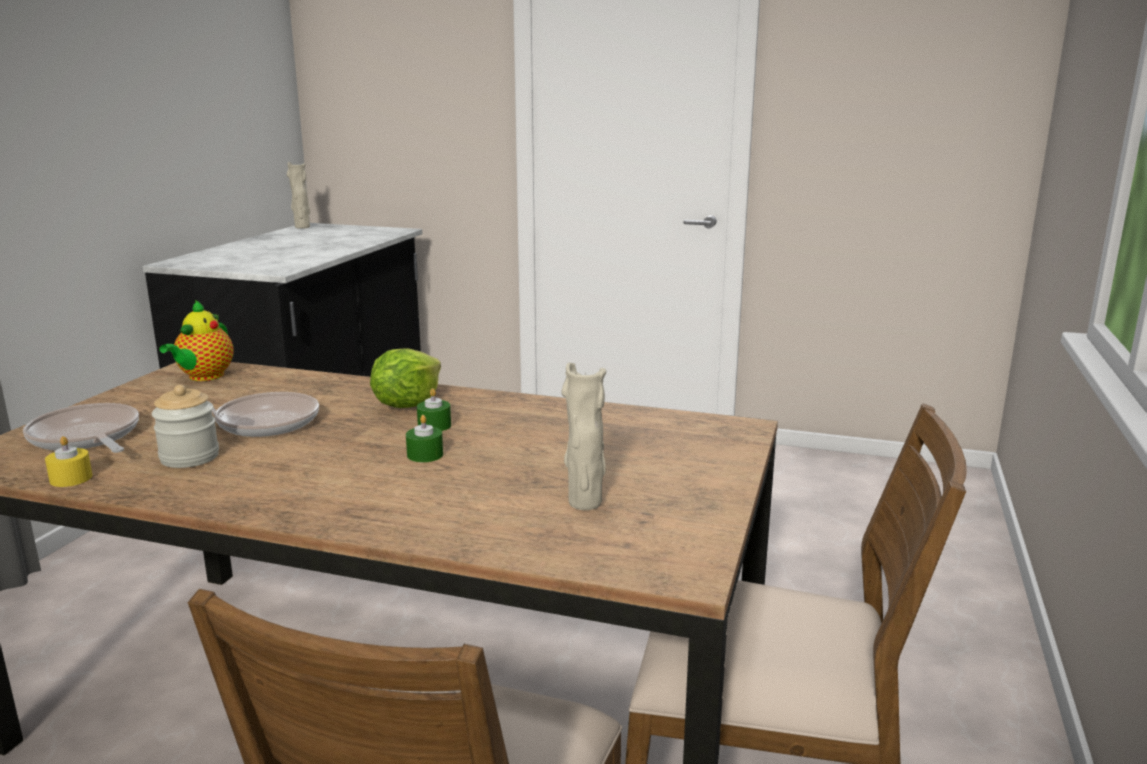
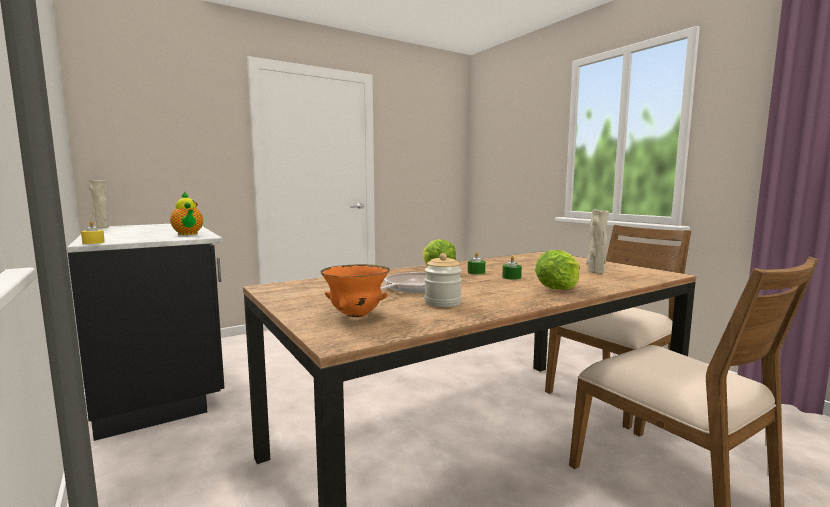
camera: 50 degrees left, 10 degrees down
(71, 478) = (431, 323): yellow candle -> yellow candle (93, 242)
(86, 438) = (357, 315): frying pan -> orange bowl
(204, 377) = (298, 287): teapot -> teapot (188, 234)
(372, 501) = (557, 288): none -> lettuce

